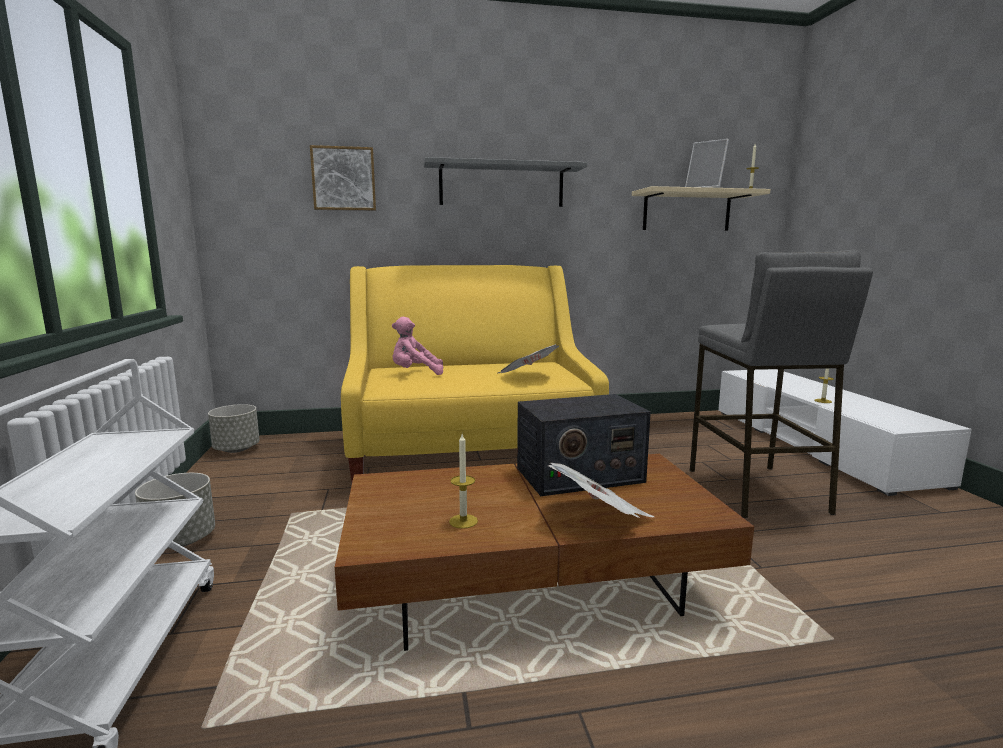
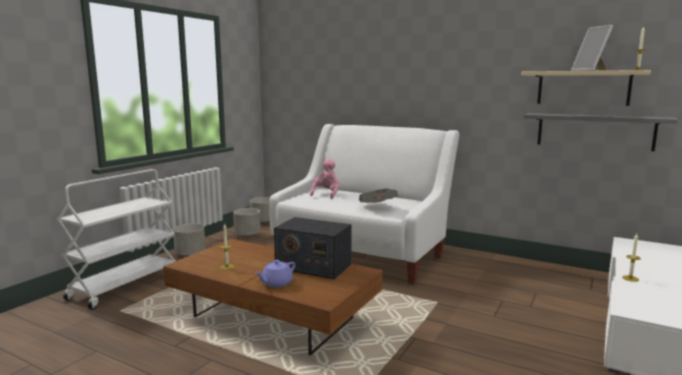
camera: 40 degrees right, 0 degrees up
(245, 475) = (247, 235): none -> grey planter
(344, 179) = (329, 70): picture -> none
(415, 373) = (326, 194): pink plush toy -> pink plush toy turned 75 degrees clockwise
(470, 453) = (363, 252): yellow sofa -> white sofa
(502, 185) = (423, 70): grey shelf -> grey shelf (594, 131)
(599, 517) = (276, 283): newspaper -> purple teapot
(756, 490) = (499, 328): grey stool -> none

